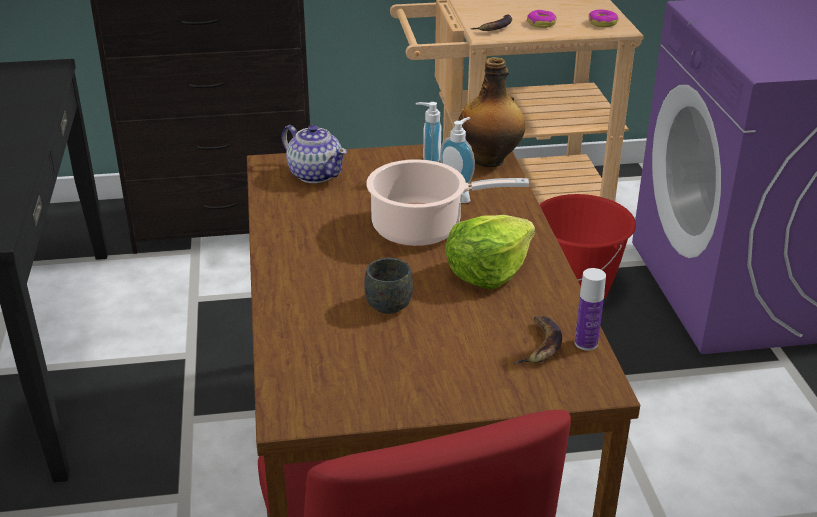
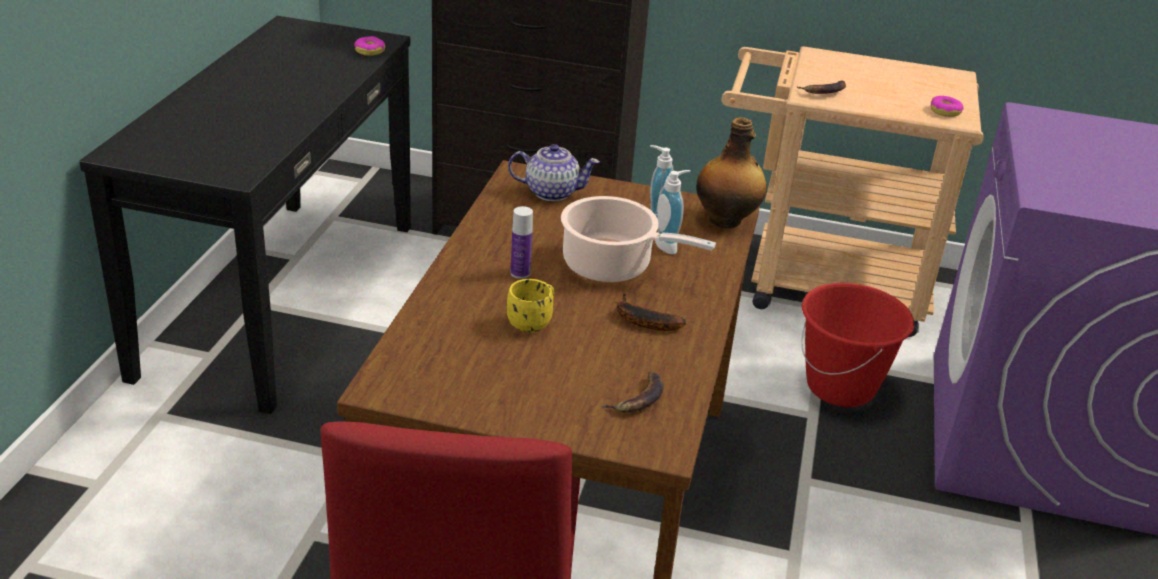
camera: 20 degrees right, 0 degrees up
(315, 174) = (551, 192): teapot -> teapot turned 60 degrees counterclockwise
(390, 301) = (533, 322): grey mug -> yellow mug
(487, 271) = (642, 321): lettuce -> banana
(541, 24) = (877, 98): donut -> donut (370, 51)
(586, 343) = (682, 409): bottle -> bottle (520, 273)

